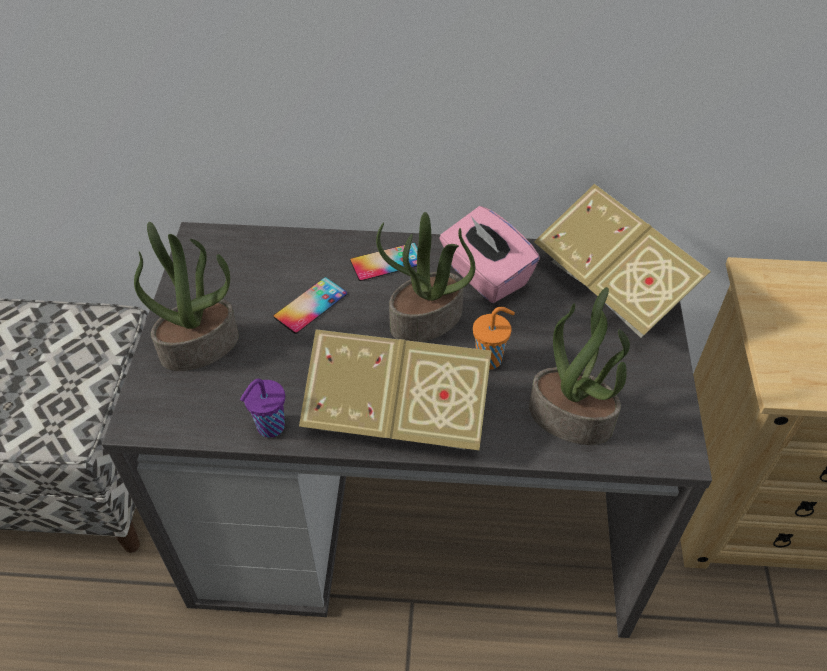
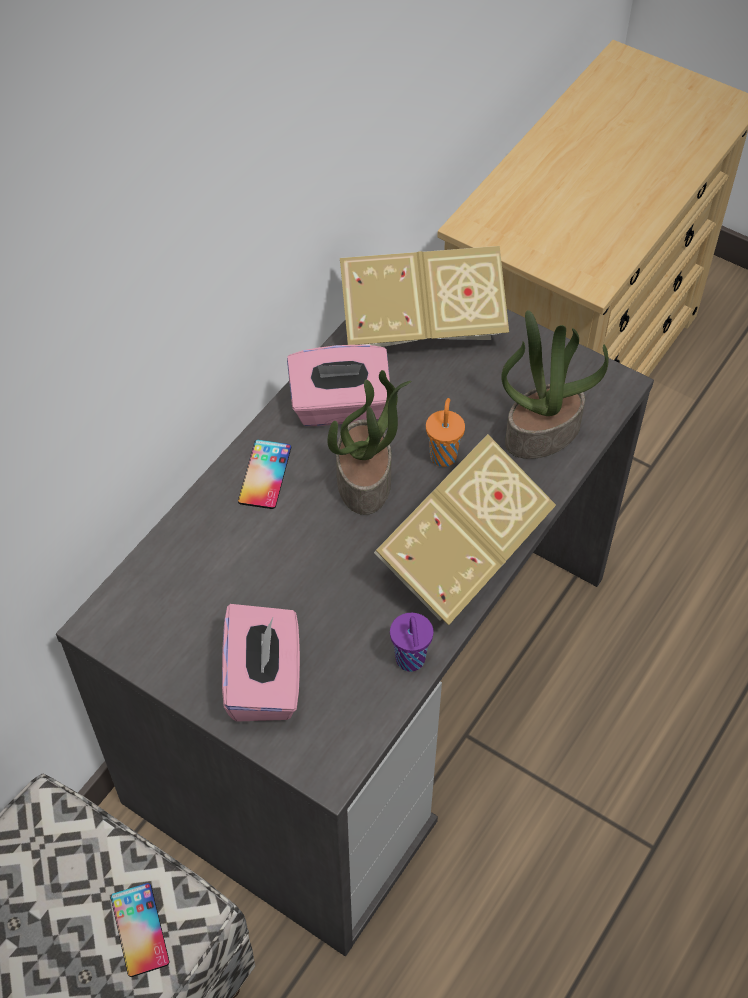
camera: 60 degrees left, 5 degrees up
(200, 345) = (264, 681): potted plant -> pink tissue box
(310, 305) = (277, 563): phone -> phone (139, 929)

